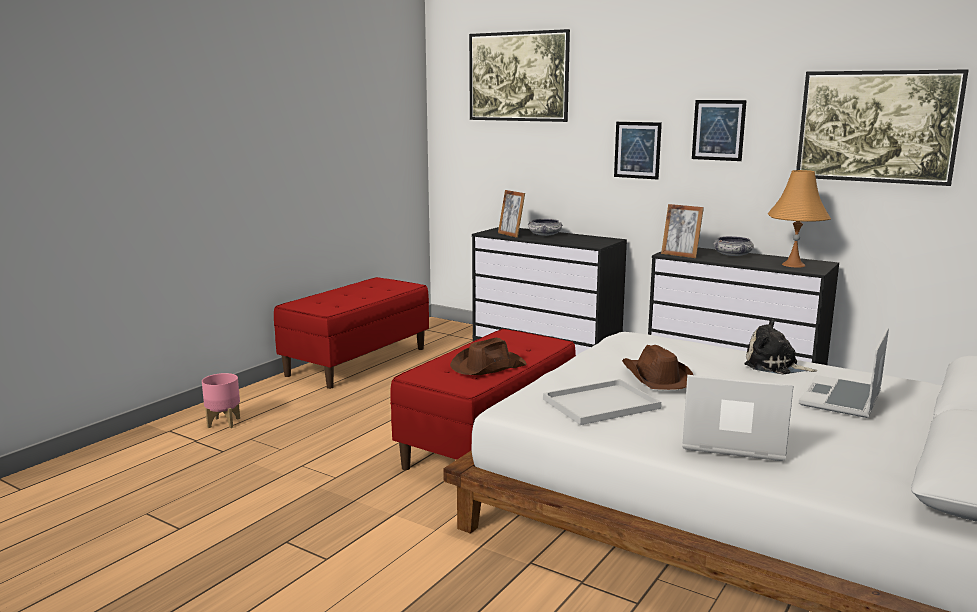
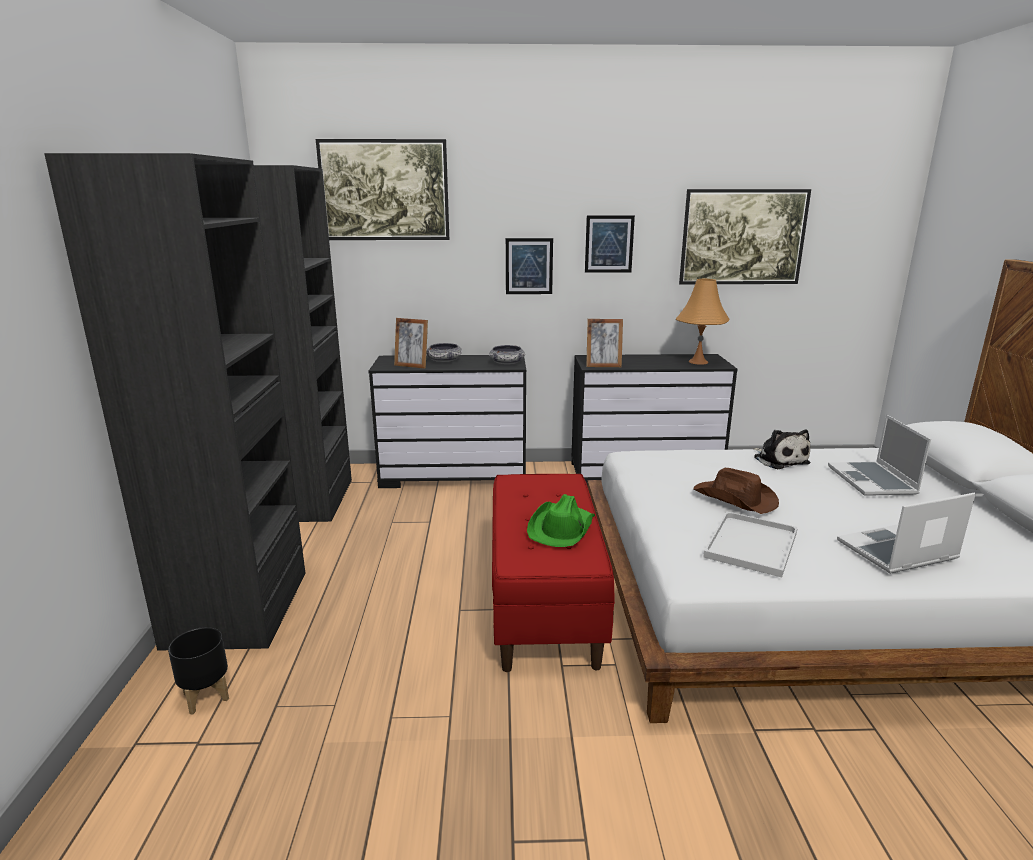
camera: 35 degrees left, 5 degrees up
(224, 422) = (206, 696): pink planter -> black planter
(357, 361) = (276, 545): red bench -> black wardrobe
(487, 366) = (561, 528): brown hat -> green hat
(732, 255) = (638, 359): bowl -> bowl (507, 363)
(774, 366) = (779, 460): plush toy -> plush toy turned 105 degrees counterclockwise

